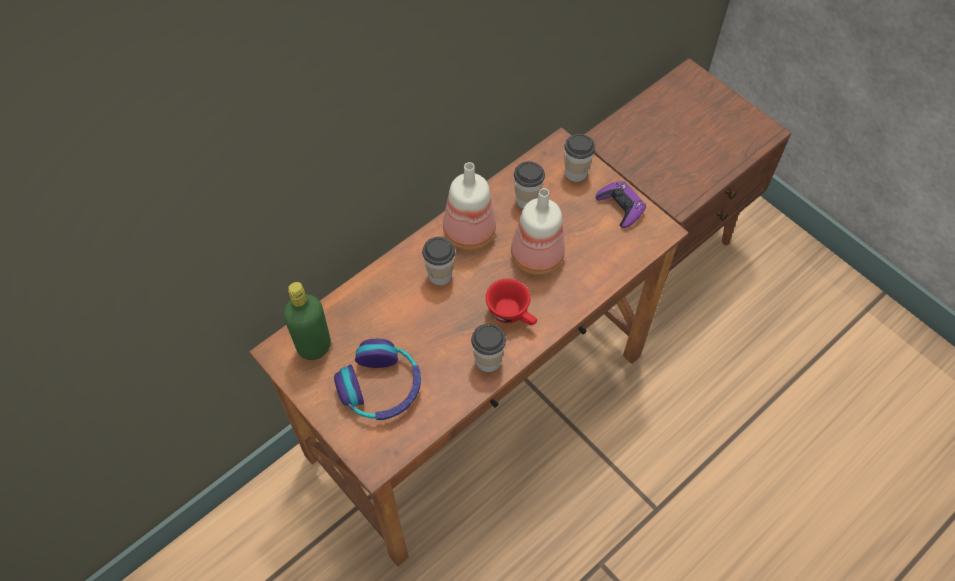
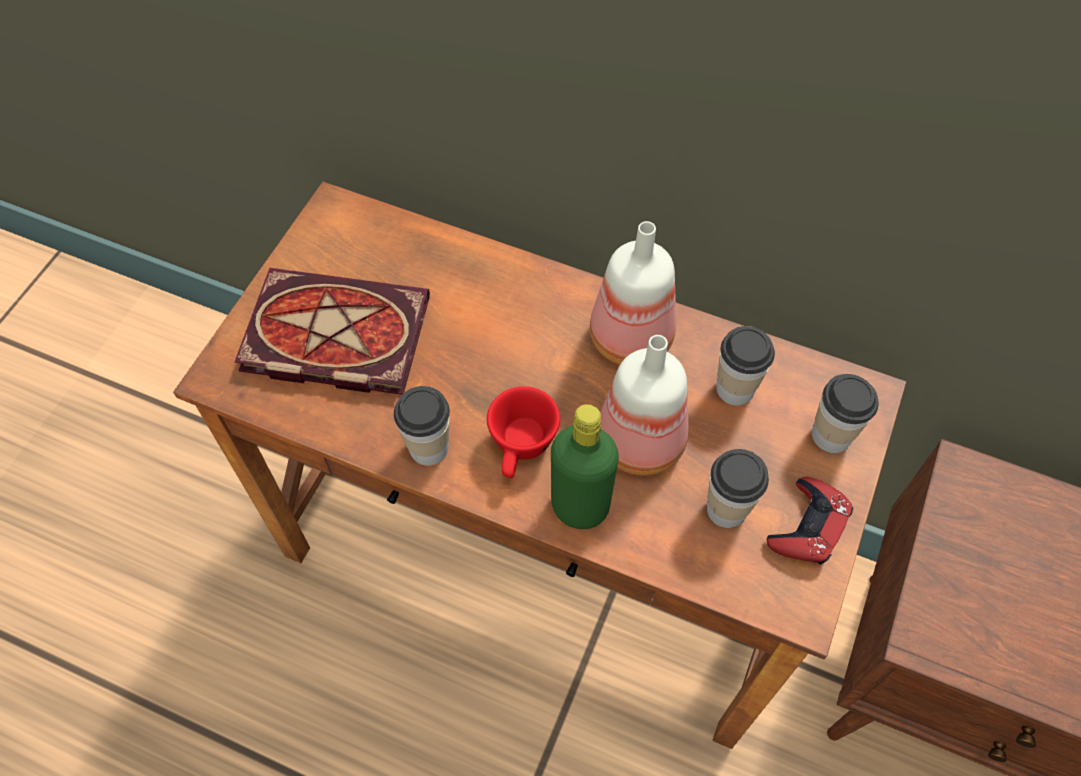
camera: 65 degrees right, 0 degrees up
(314, 346) = (358, 241): green bottle -> green bottle (580, 506)
(381, 387) = (331, 337): headphones -> book
(440, 275) = (539, 331): cup -> cup (726, 509)
(620, 207) = (808, 526): purple game controller -> red game controller

